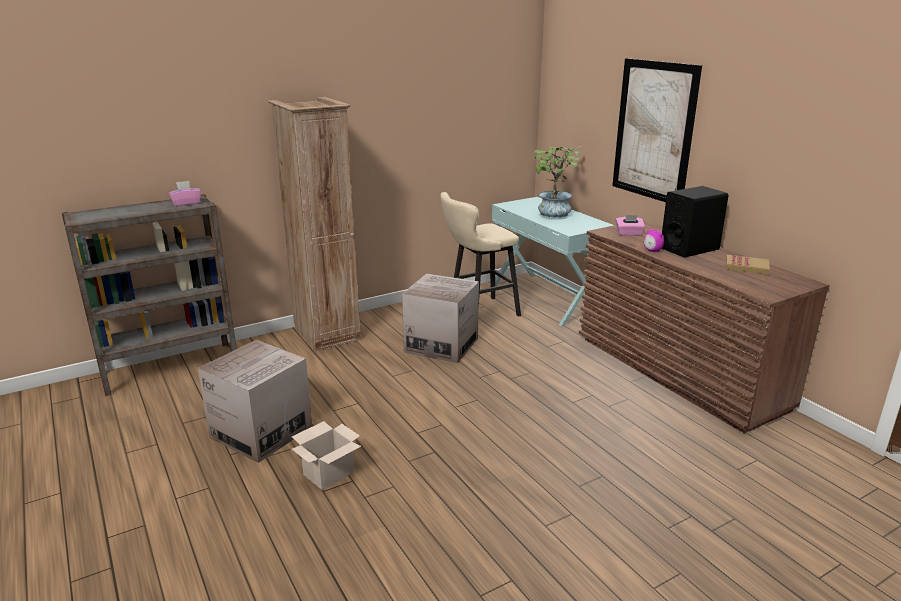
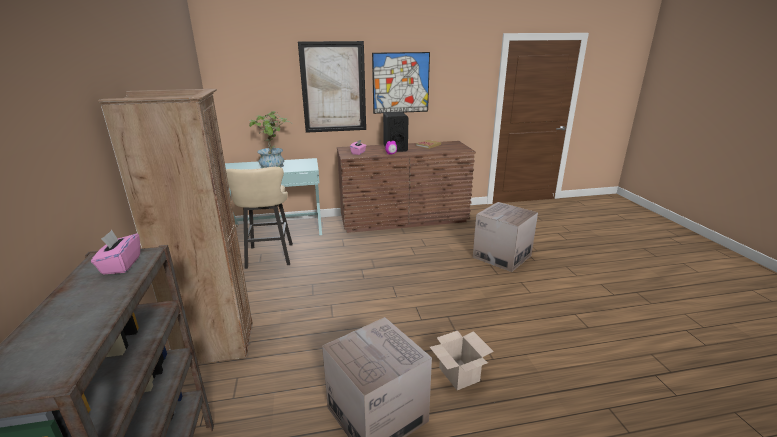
camera: 70 degrees left, 0 degrees up
(441, 345) = (304, 284): cardboard box -> cardboard box (502, 256)
(744, 144) = (401, 83): none -> picture

